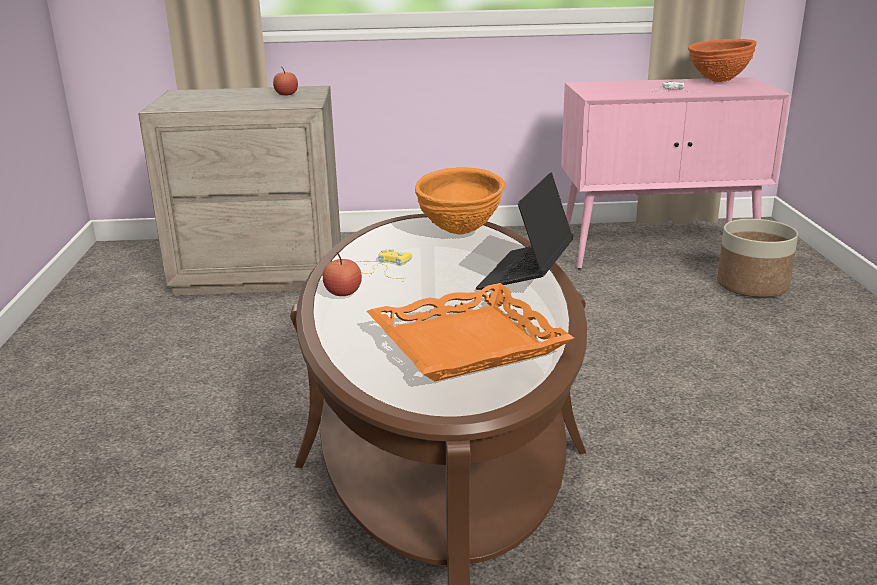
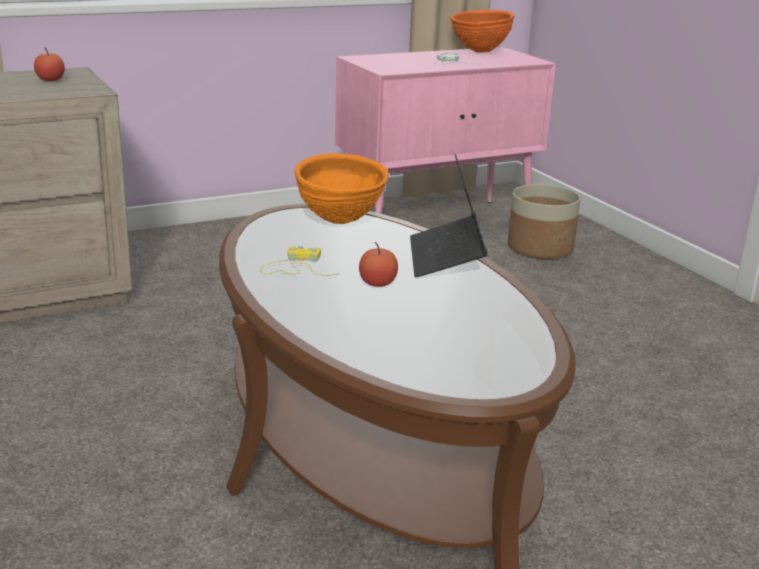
camera: 25 degrees left, 0 degrees up
(343, 293) = (288, 297): apple -> apple (377, 283)
(466, 342) = (457, 328): orange tray -> none

